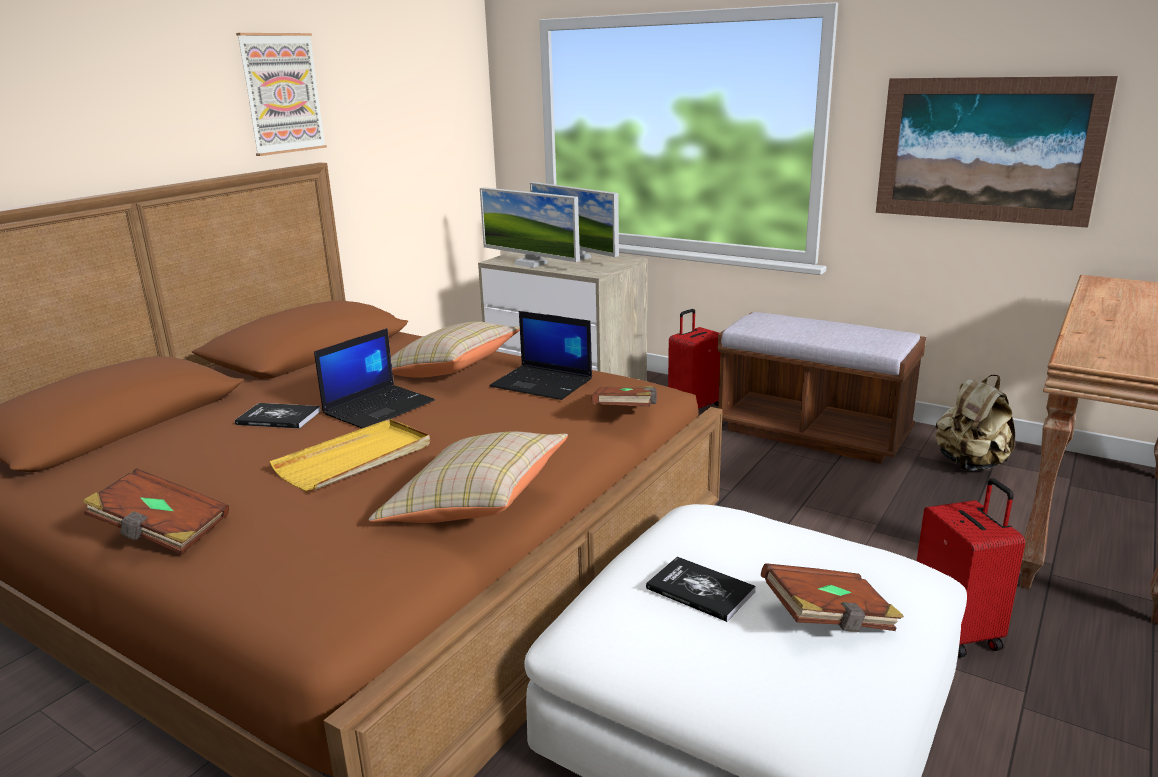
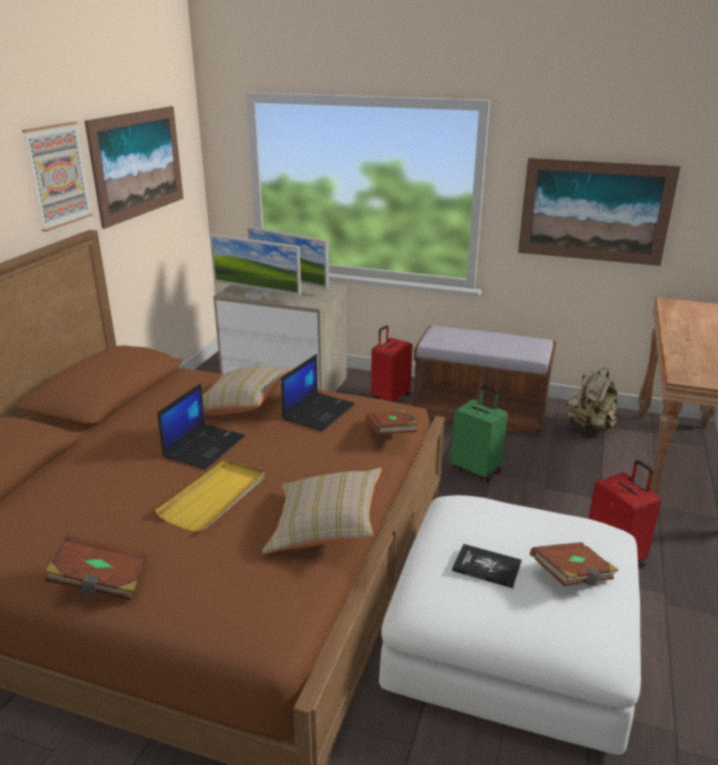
camera: 15 degrees left, 5 degrees up
(278, 417) = (128, 464): book -> none
(396, 97) = (138, 164): none -> picture
(543, 383) = (318, 411): laptop -> laptop turned 75 degrees counterclockwise
(781, 499) = (476, 470): none -> green suitcase

